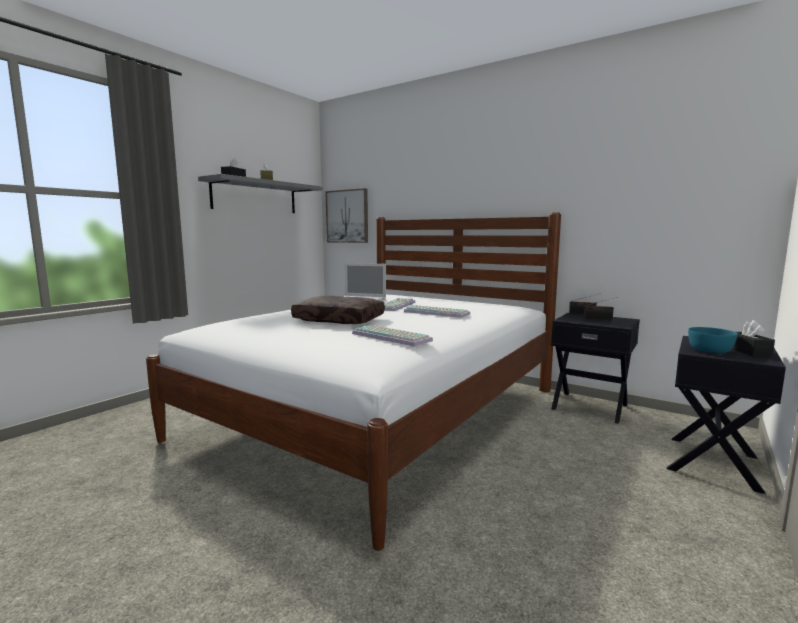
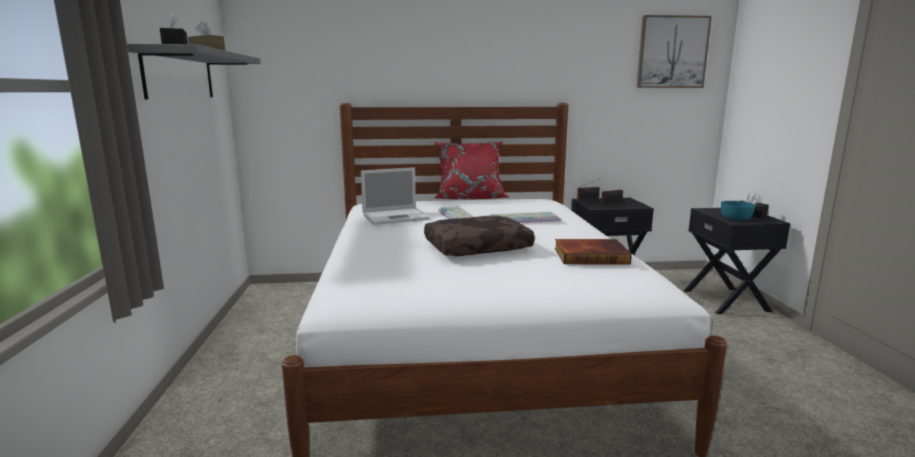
camera: 40 degrees left, 5 degrees up
(347, 216) = (281, 100): picture -> picture (672, 52)
(393, 337) = (591, 255): keyboard -> book
(459, 299) = (470, 197): none -> red pillow

